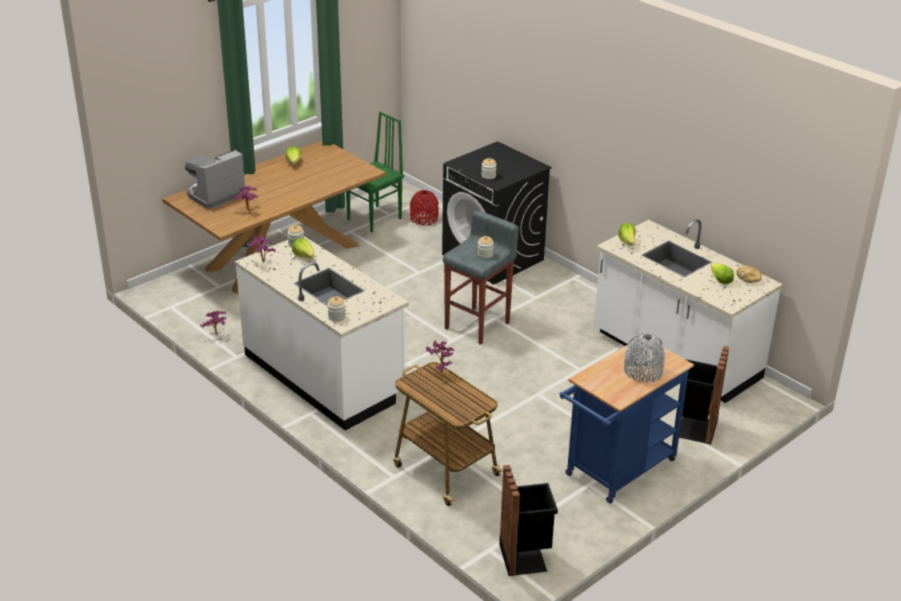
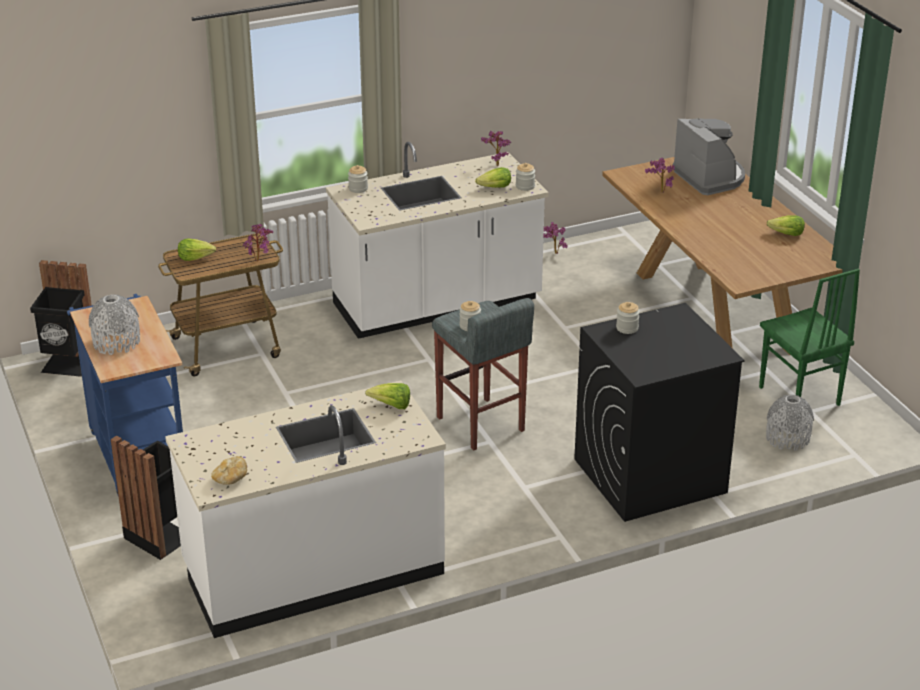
camera: 110 degrees right, 0 degrees up
(424, 219) = (787, 438): red vase -> grey vase
(720, 280) = (247, 453): lettuce -> lettuce (195, 257)

